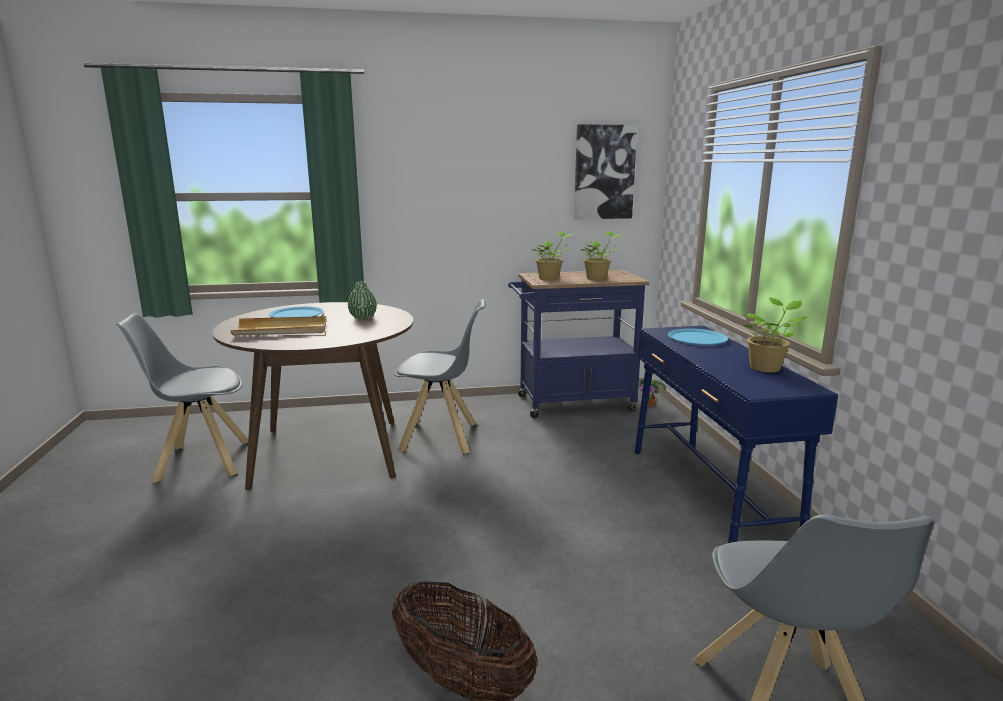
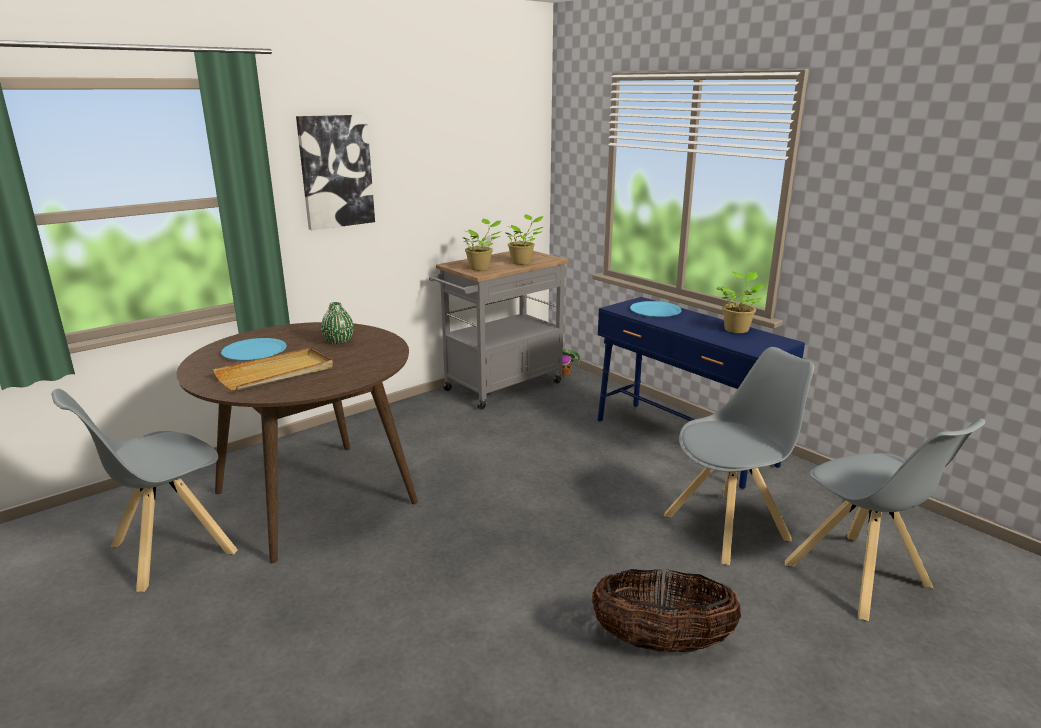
camera: 30 degrees left, 5 degrees up
(441, 437) = (416, 450): grey chair -> grey chair (729, 526)
(571, 404) = (500, 387): blue cart -> grey cart
(604, 172) = (502, 153): picture -> picture (336, 171)

